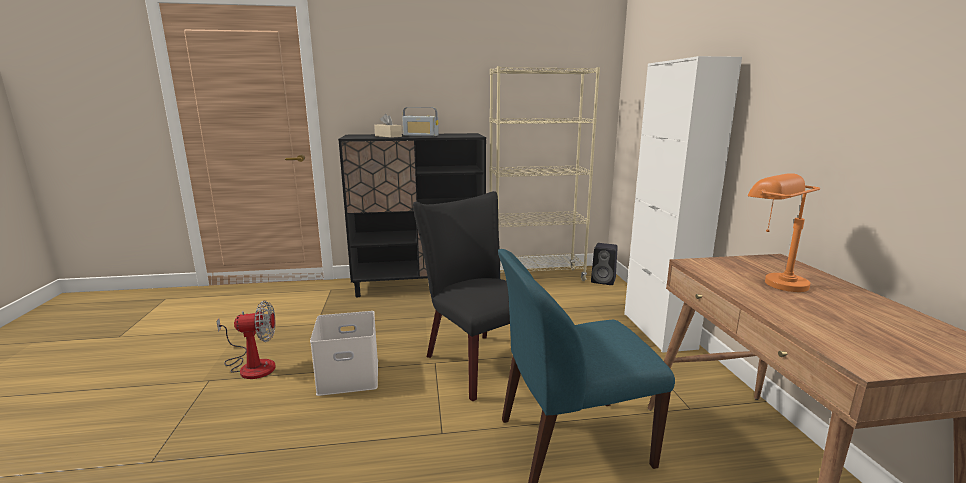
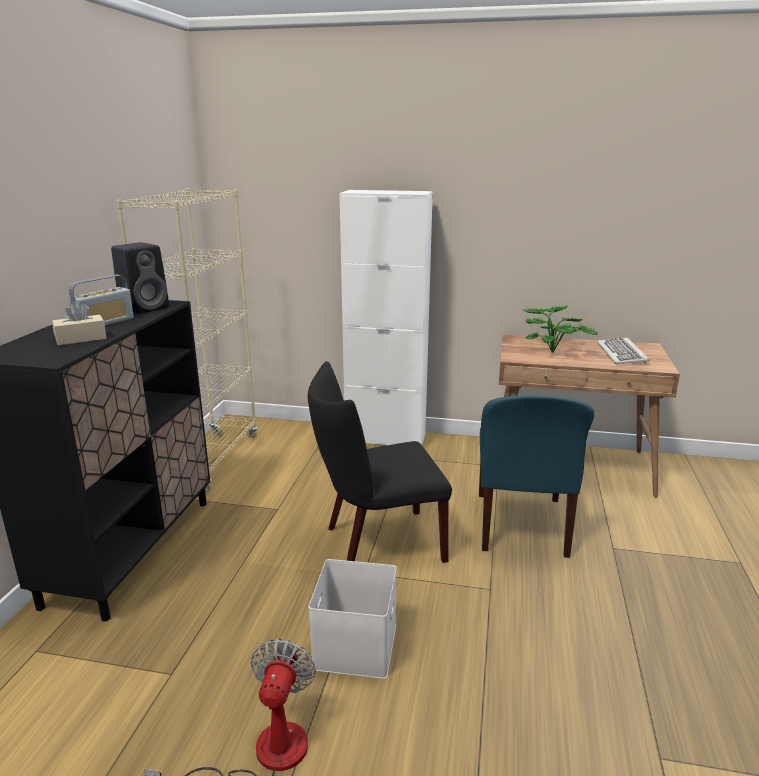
camera: 70 degrees left, 5 degrees up
(604, 281) = (264, 427): black speaker -> black speaker (145, 308)
(771, 281) = (553, 351): orange table lamp -> potted plant
(870, 326) = (622, 354): none -> keyboard

